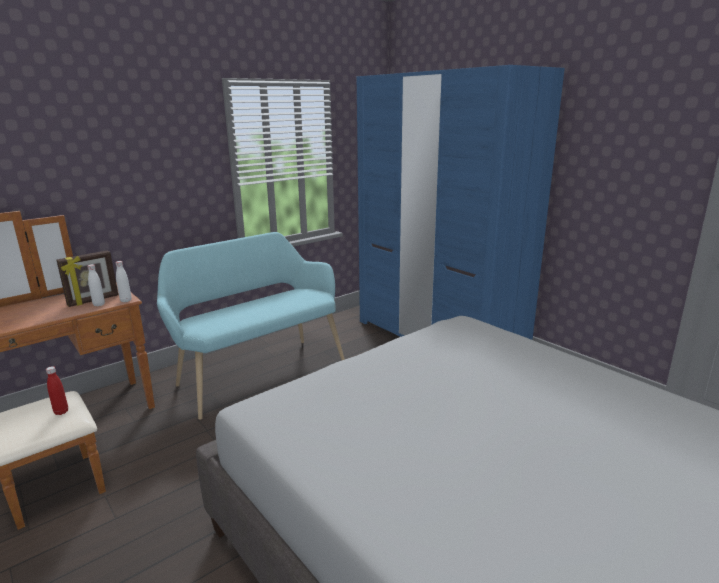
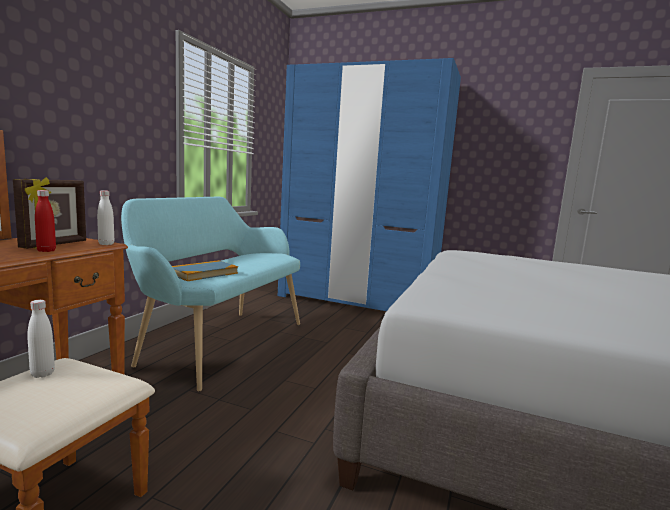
camera: 30 degrees left, 10 degrees down
(61, 412) = (87, 376): red bottle -> red bottle (46, 250)
(99, 304) = (71, 247): white bottle -> white bottle (42, 374)
(215, 320) = (203, 273): none -> book

